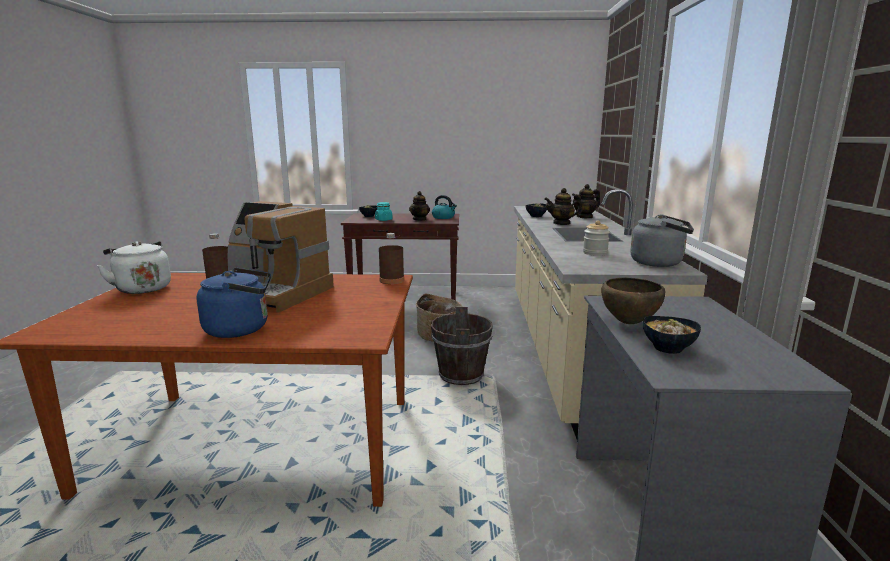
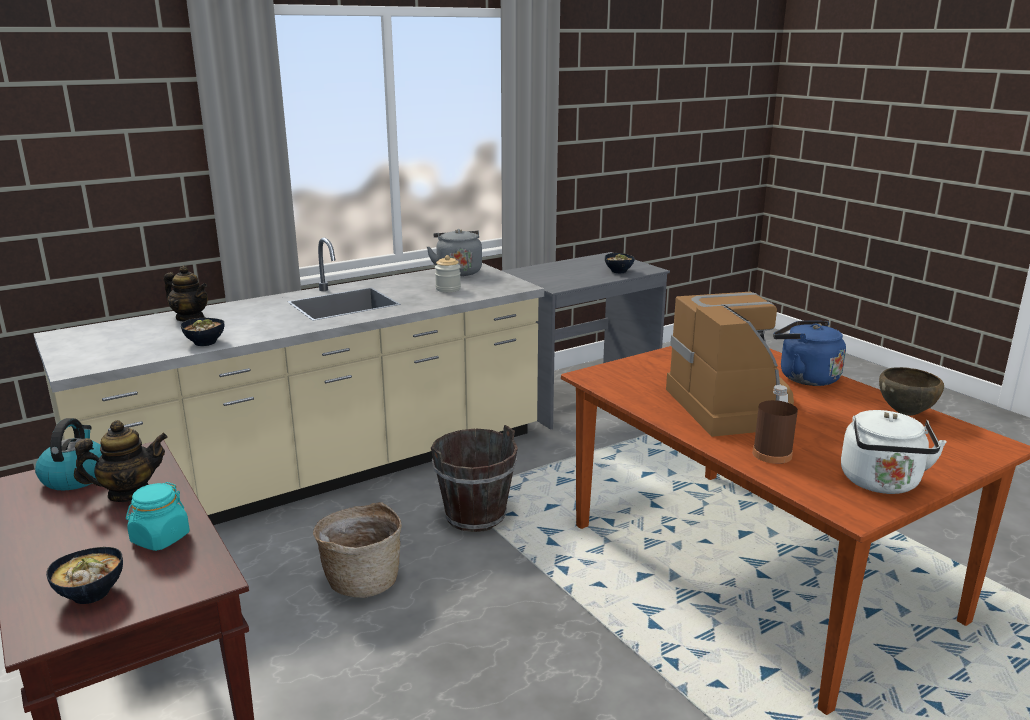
camera: 125 degrees left, 5 degrees up
(391, 280) = (598, 374): brown bottle -> none
(561, 223) = (270, 320): teapot -> none
(628, 323) = (593, 279): brown bowl -> brown bowl (906, 413)

